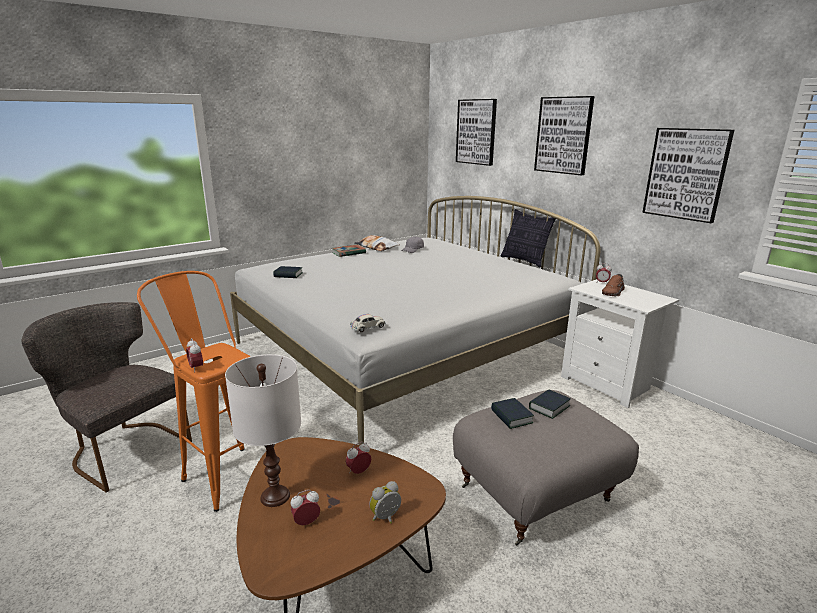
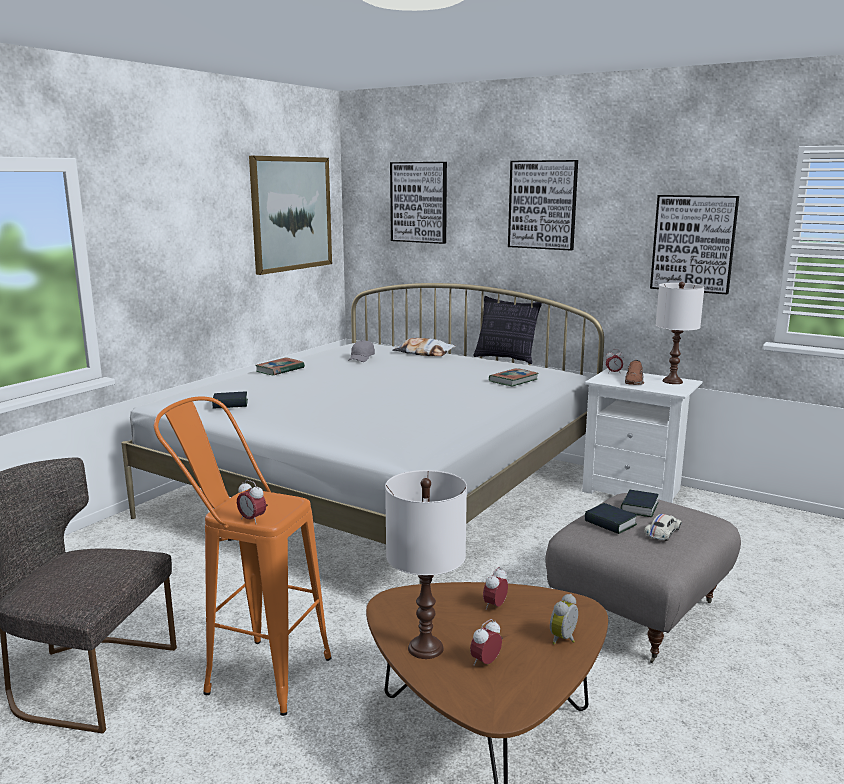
camera: 20 degrees left, 5 degrees down
(368, 327) = (408, 449): white toy car -> white toy car (663, 532)
(376, 247) = (309, 360): pillow -> pillow (424, 353)
(381, 138) = (291, 213): none -> picture
(508, 280) = (513, 380): none -> book
(649, 297) = (673, 381): none -> white table lamp

